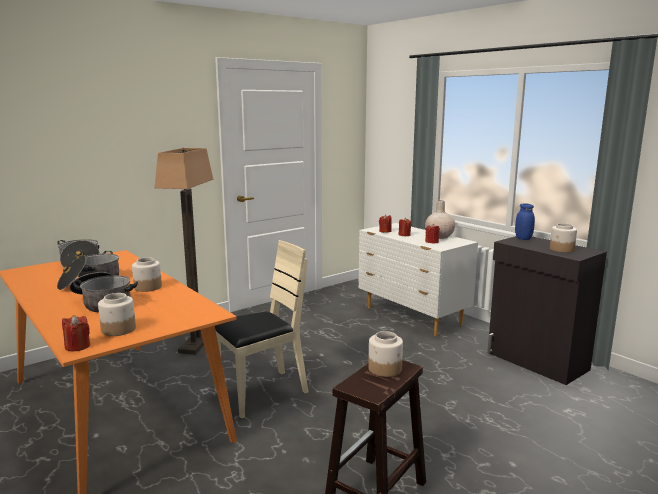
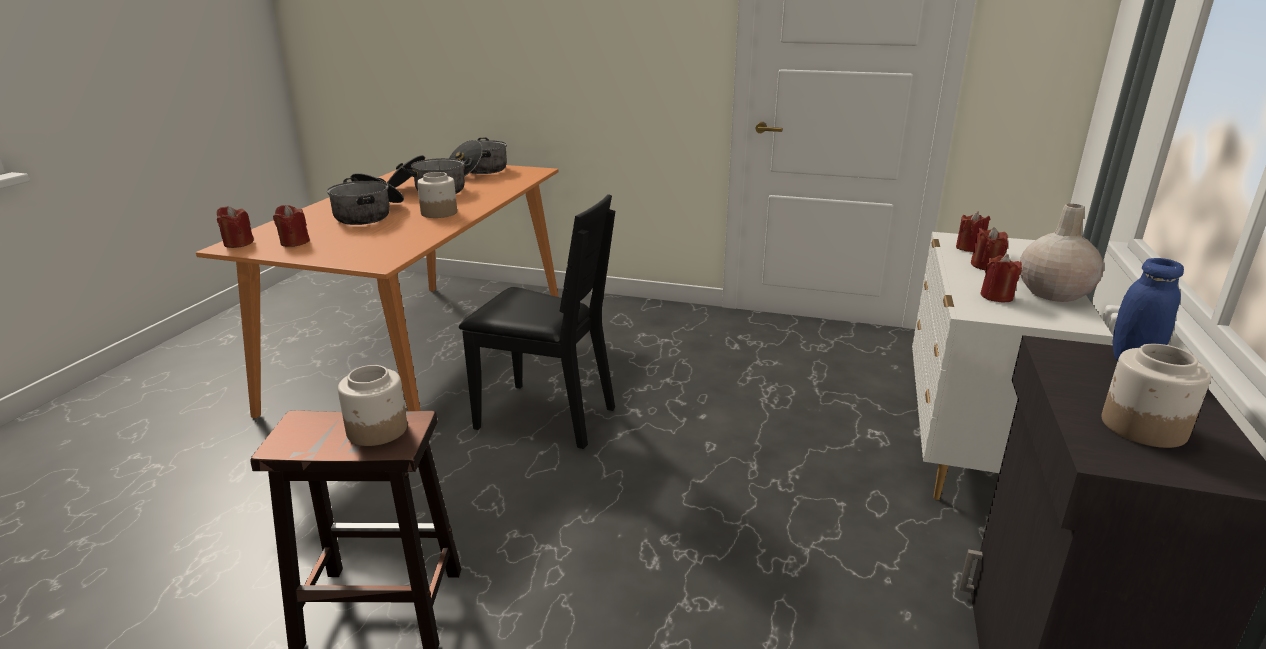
camera: 55 degrees right, 10 degrees up
(118, 330) = (294, 242): jar -> red candle
(196, 343) = (613, 325): floor lamp -> none
(261, 393) = (545, 416): beige chair -> black chair

